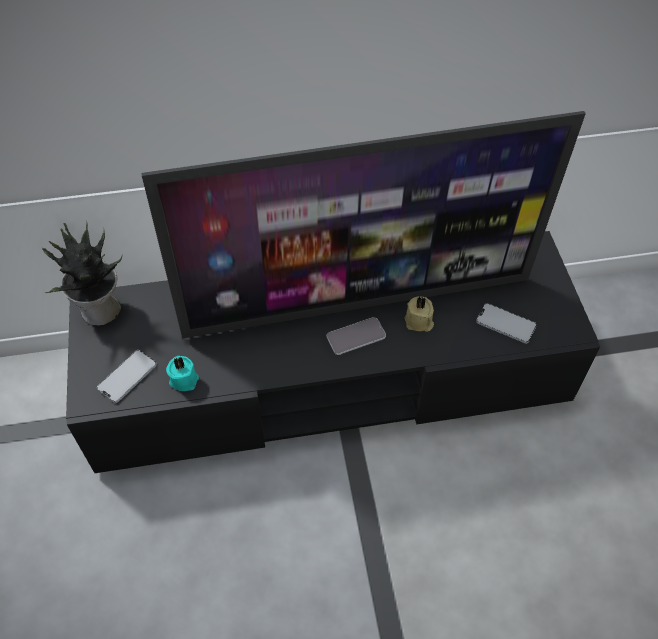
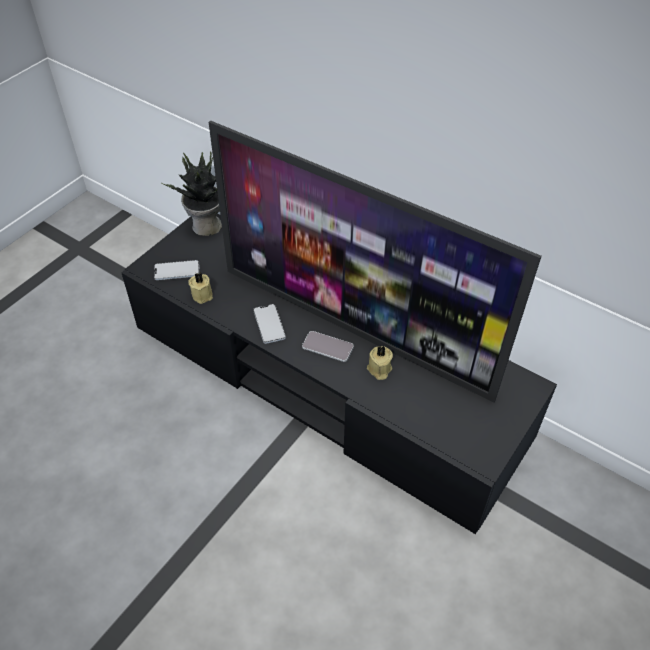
camera: 45 degrees right, 5 degrees down
(183, 379) = (203, 294): turquoise candle -> beige candle
(505, 324) = (438, 417): phone -> phone (269, 324)

